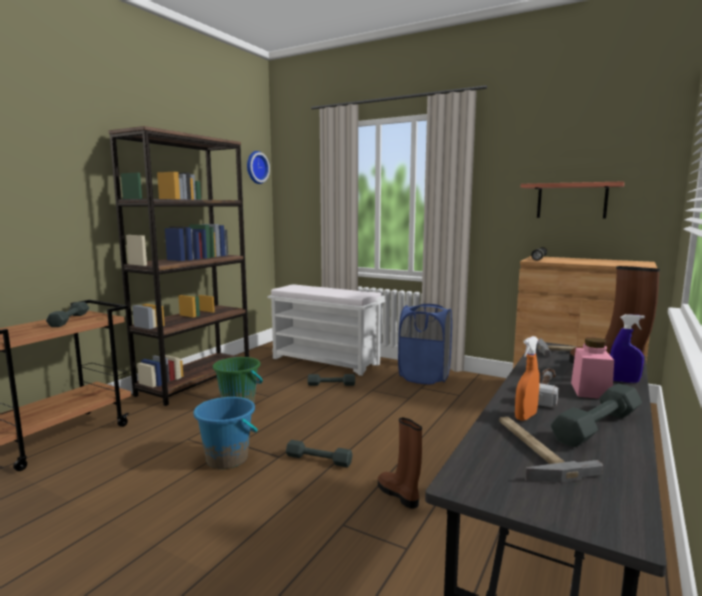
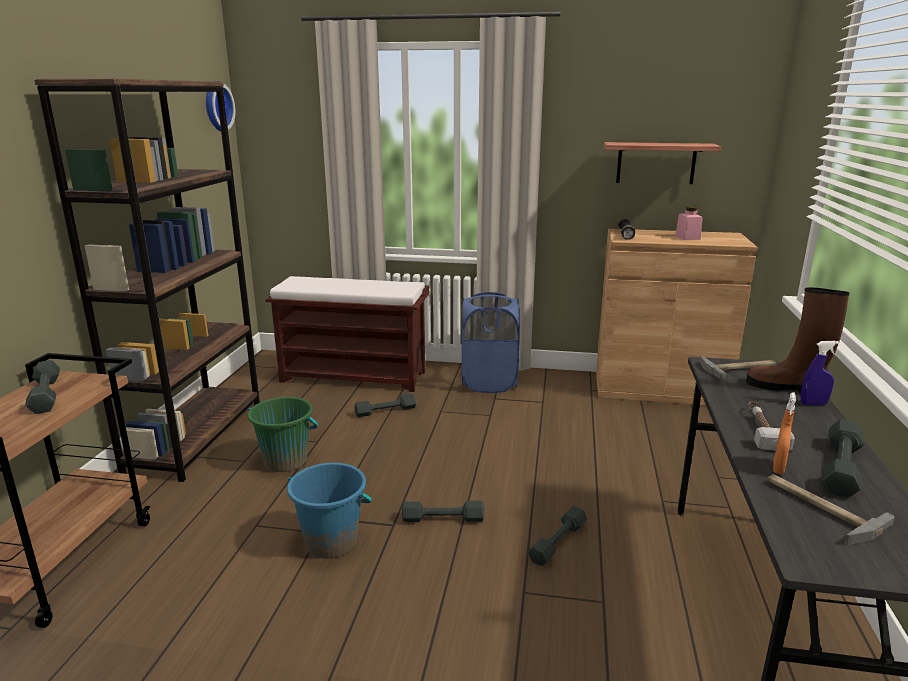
camera: 20 degrees left, 10 degrees up
(326, 361) = (355, 376): white bench -> brown bench
(399, 495) = (558, 542): brown boot -> grey dumbbell
(590, 391) = (799, 422): pink jar -> pink jar (687, 237)

